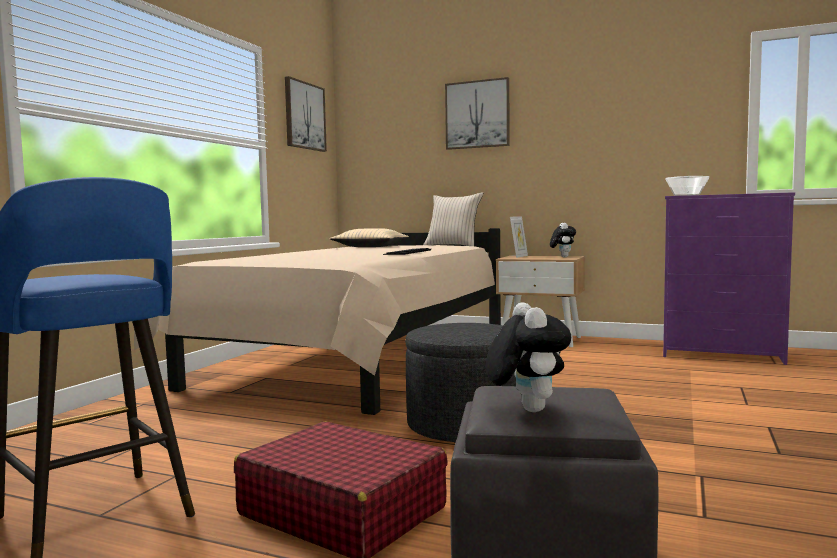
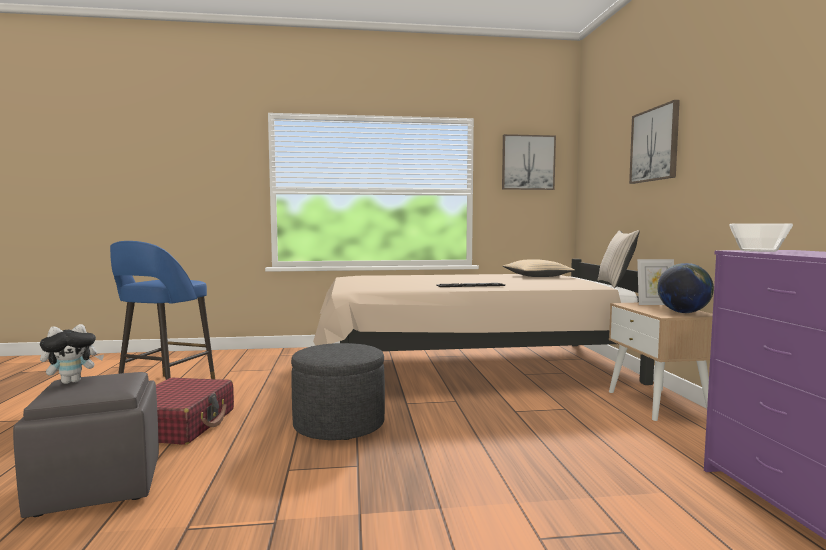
camera: 60 degrees right, 0 degrees up
(562, 257) = (683, 313): plush toy -> globe

